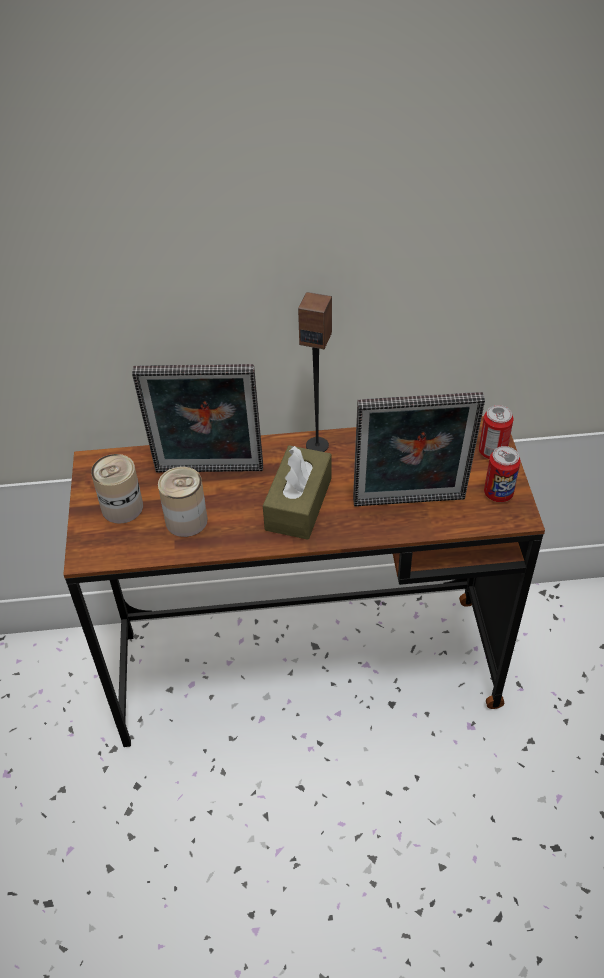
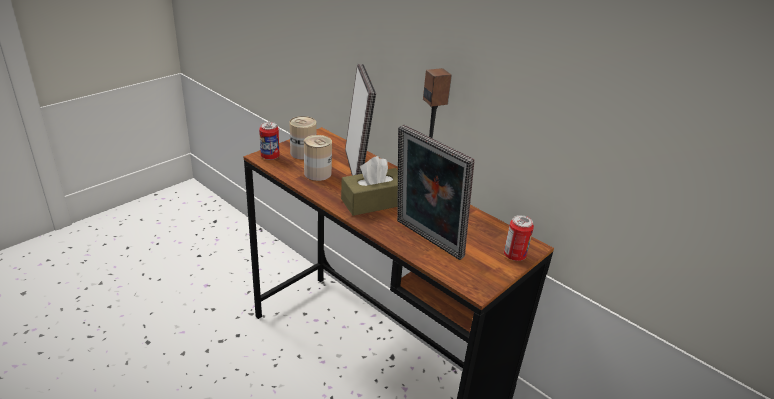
camera: 45 degrees right, 15 degrees down
(209, 473) = (357, 166): picture frame -> picture frame turned 150 degrees counterclockwise
(498, 493) = (483, 272): can -> can (270, 157)

